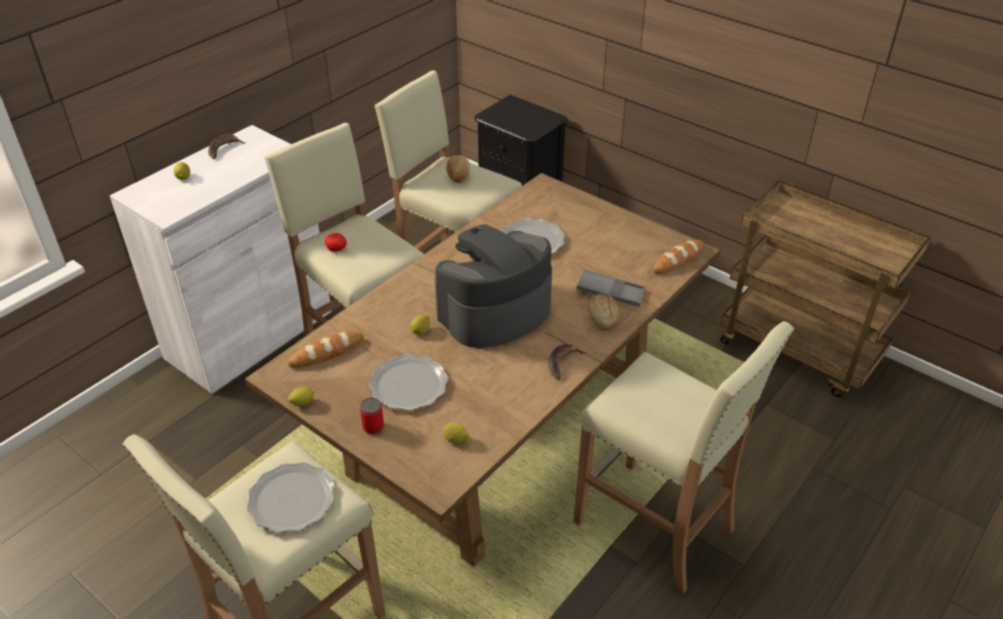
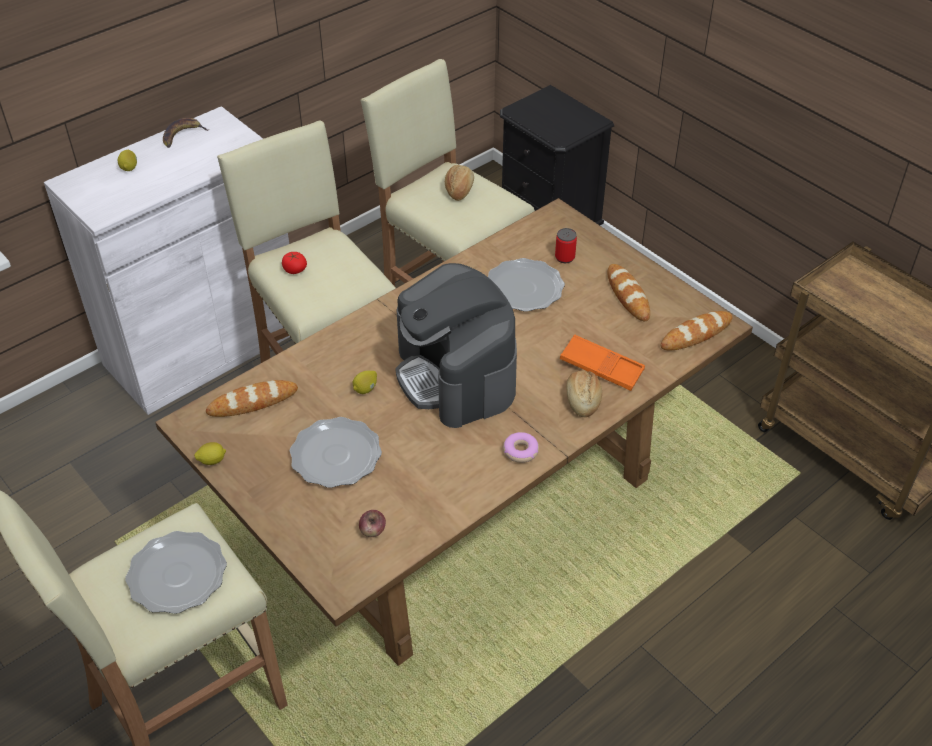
camera: 10 degrees right, 5 degrees up
(373, 427) = (284, 501): can -> can (564, 257)
(455, 440) = (373, 531): lemon -> apple
(494, 312) = (456, 376): coffee machine -> coffee machine turned 90 degrees counterclockwise
(562, 363) = (520, 451): banana -> donut
(610, 292) = (601, 367): grey tray -> orange tray
(616, 237) = (628, 295): none -> bread
(655, 526) = (620, 650): beige stool -> none

